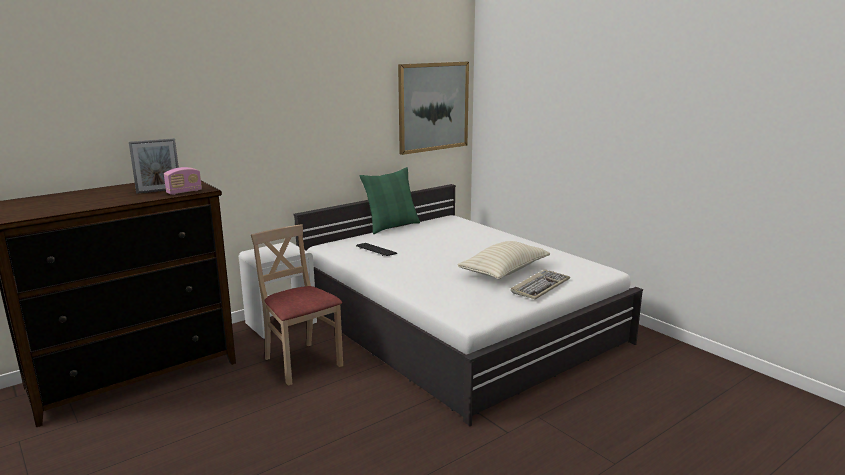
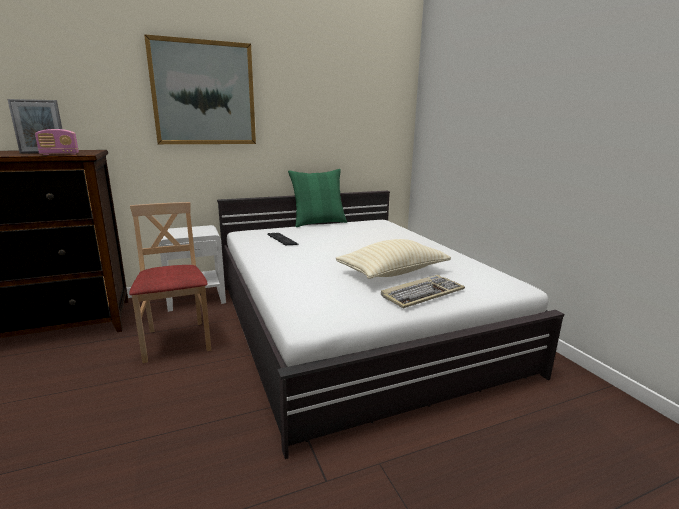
camera: 15 degrees right, 0 degrees up
(433, 107) = (371, 113): picture -> picture (204, 93)

